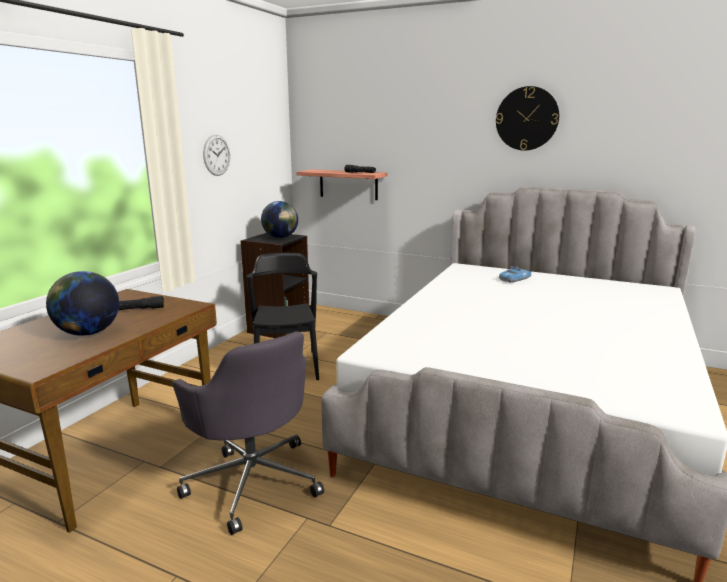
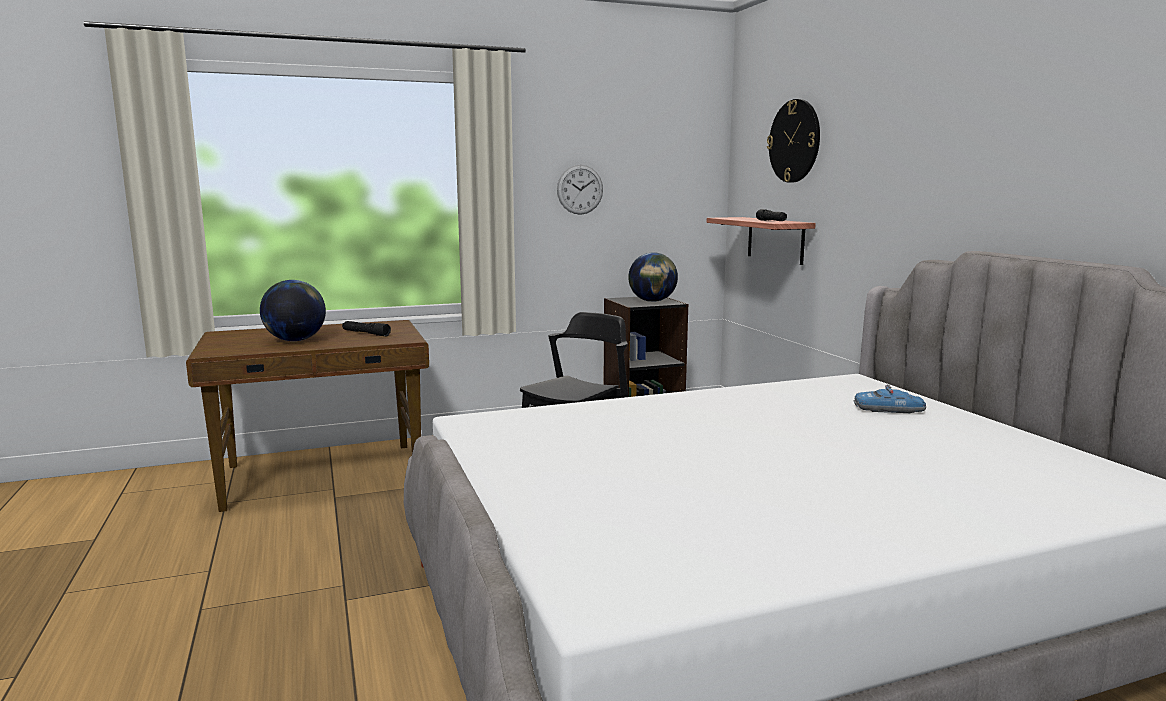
camera: 45 degrees right, 5 degrees down
(253, 480) = (366, 537): grey office chair -> none
(527, 118) = (996, 127): wall clock -> wall clock (794, 141)

